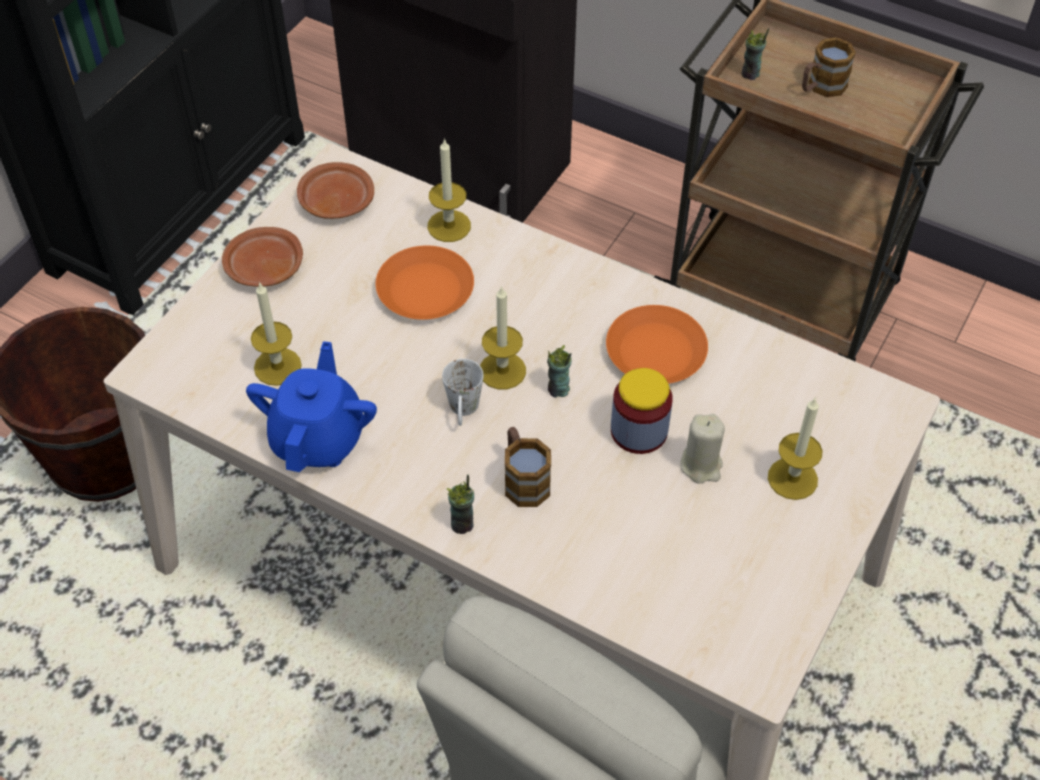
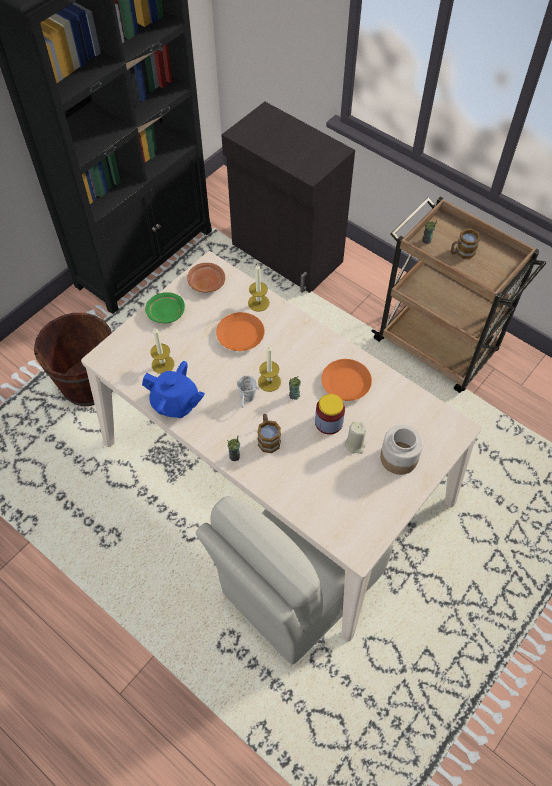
camera: 10 degrees right, 5 degrees up
(264, 268) = (165, 313): brown plate -> green plate
(318, 438) = (175, 403): blue teapot -> blue teapot turned 90 degrees clockwise
(792, 478) = (398, 457): candle -> jar

